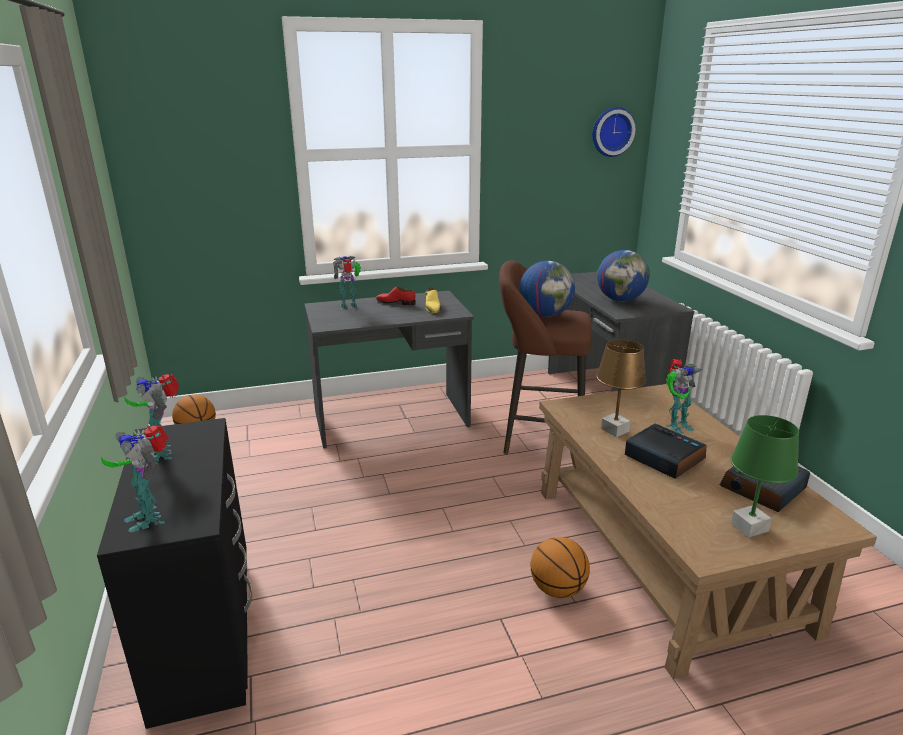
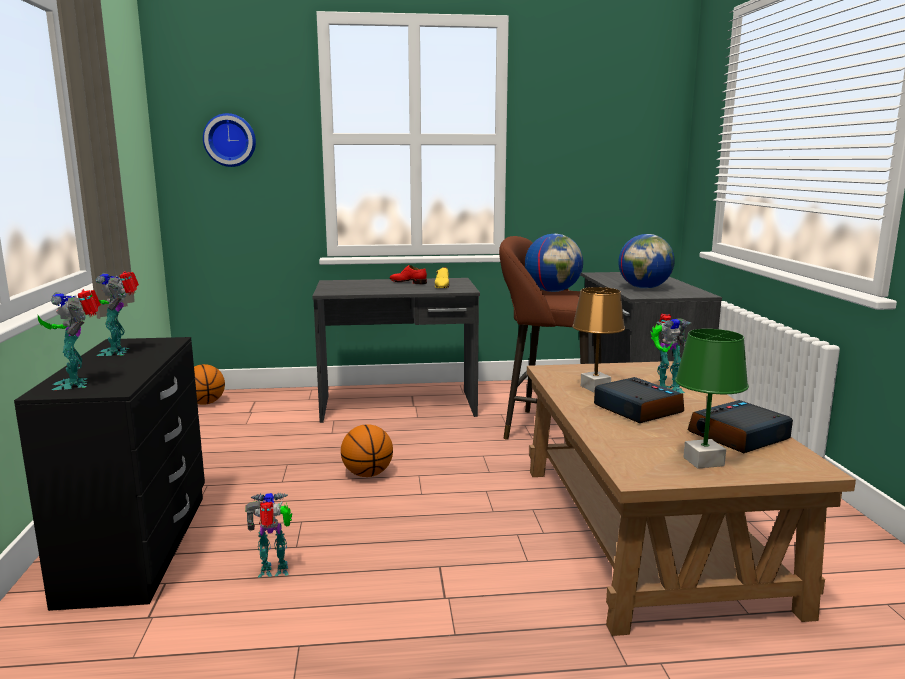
camera: 10 degrees right, 10 degrees down
(349, 306) = (361, 283): toy robot -> toy robot (275, 571)
(558, 589) = (513, 549): basketball -> basketball (367, 474)
(611, 131) = (646, 126): wall clock -> wall clock (230, 140)

